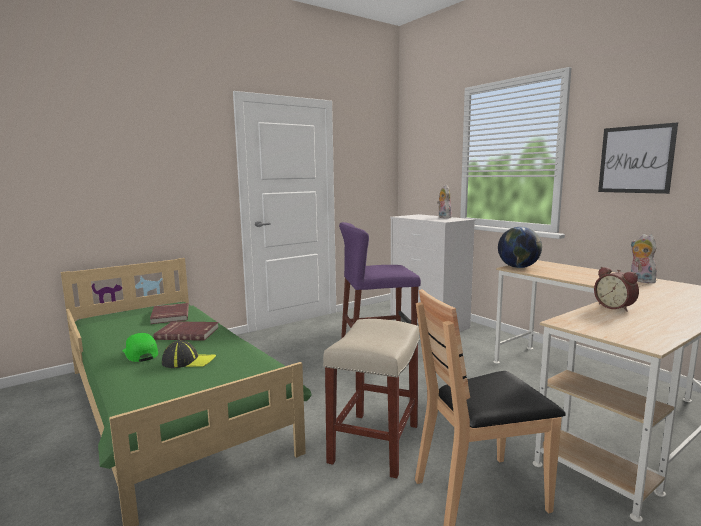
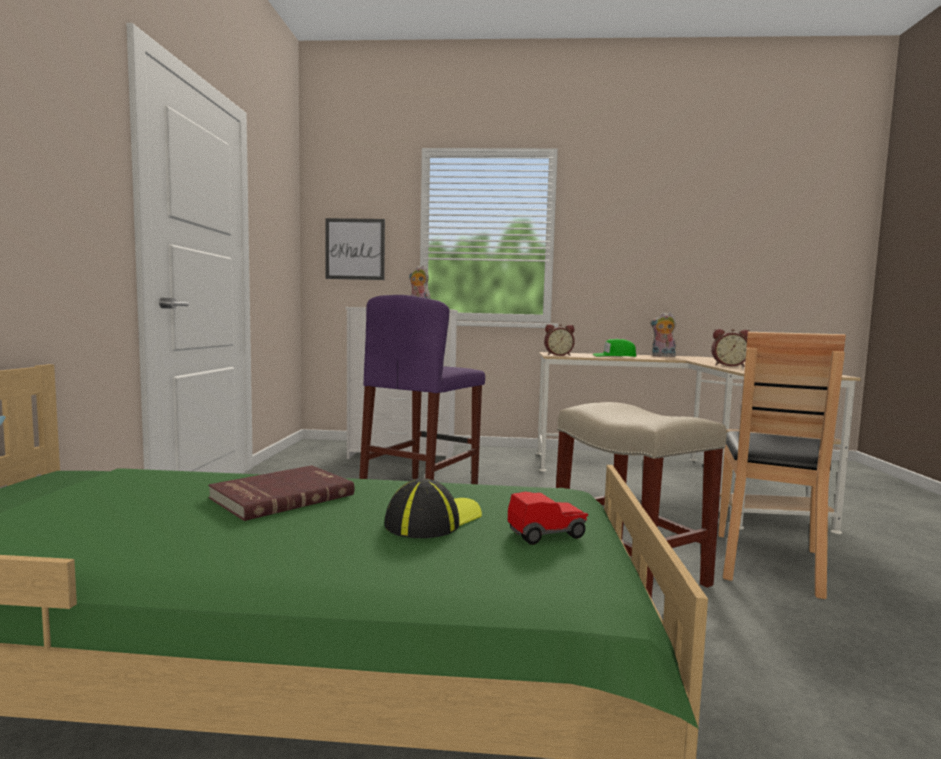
camera: 50 degrees left, 5 degrees down
(140, 353) = (299, 544): green cap -> green cap (614, 356)
(169, 315) = (128, 488): red book -> none
(195, 383) = (546, 534): none -> toy car
(518, 267) = (558, 355): globe -> alarm clock
(635, 159) = (625, 248): picture -> picture (355, 249)

